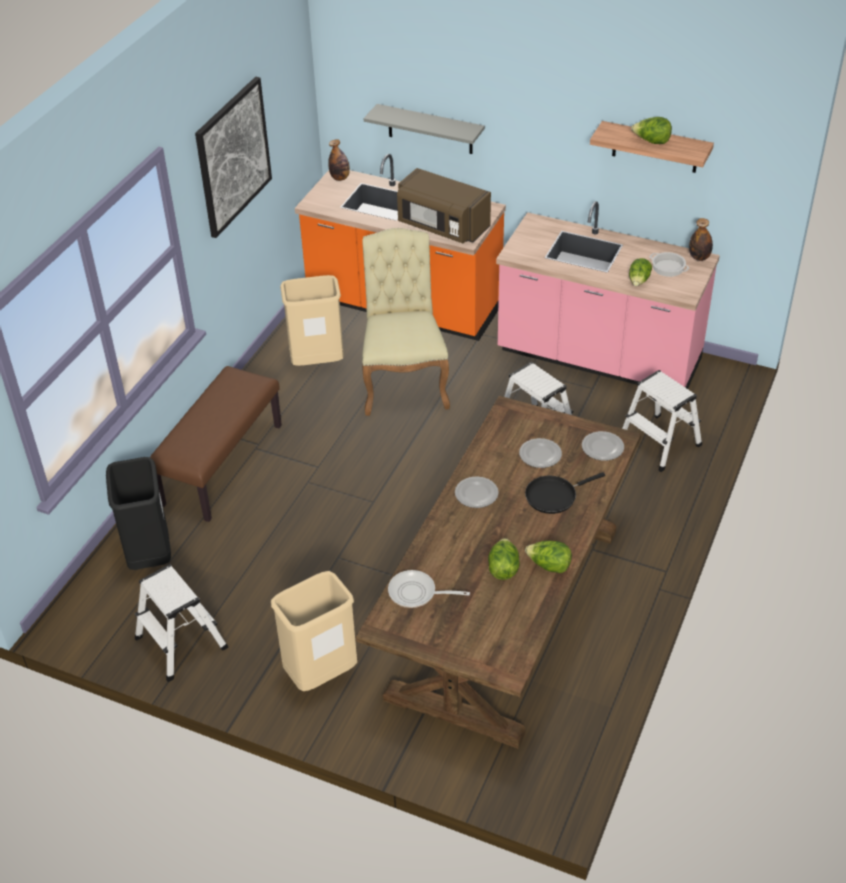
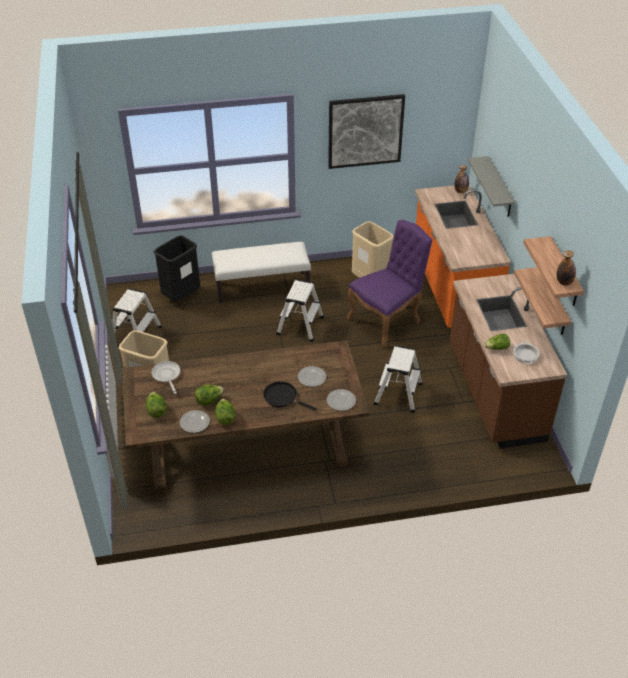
camera: 55 degrees right, 0 degrees up
(221, 464) = (262, 287): brown bench -> white bench
(404, 384) = (386, 322): beige chair -> purple chair
(442, 226) = (459, 247): brown microwave -> none
(476, 493) = (259, 366): plate -> plate (195, 422)
(598, 358) = (493, 393): pink counter -> brown counter
(639, 197) = (553, 303): none -> shelf
(651, 142) = (551, 264): lettuce -> lettuce (156, 411)
(659, 443) = (444, 454): white step ladder -> white step ladder (300, 326)
(699, 257) = (552, 365): bottle -> bottle (564, 282)

